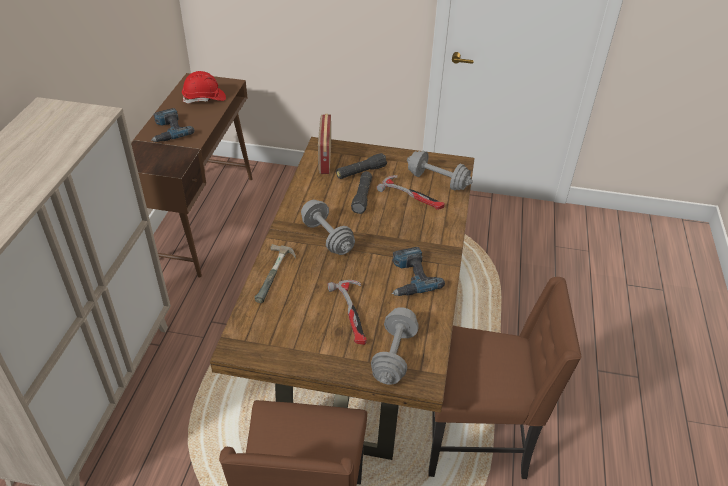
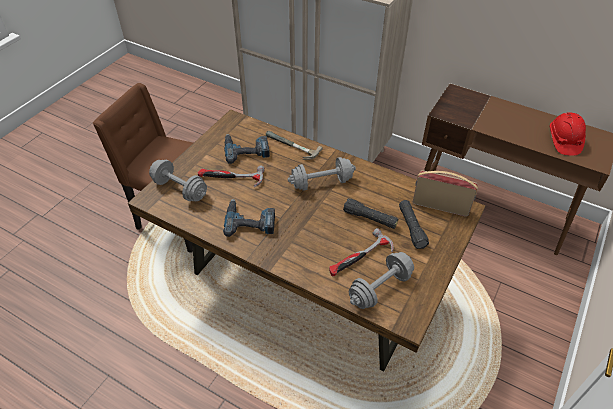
camera: 110 degrees right, 5 degrees up
(168, 131) = (503, 114): power drill -> power drill (246, 150)
(478, 438) = (180, 337): brown chair -> none

